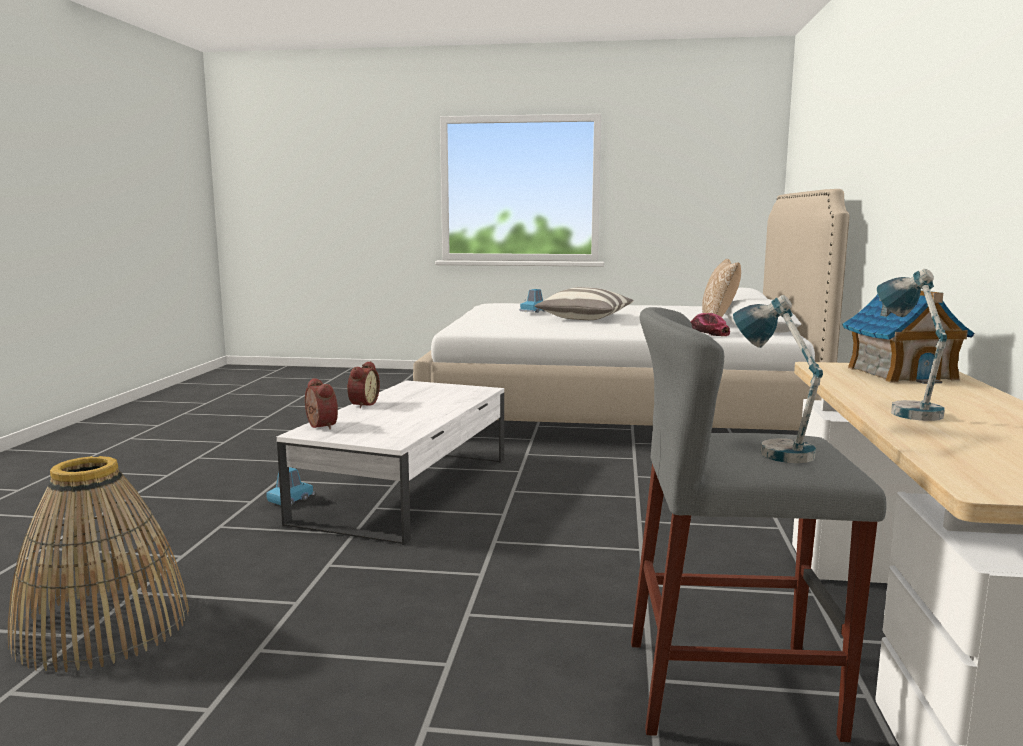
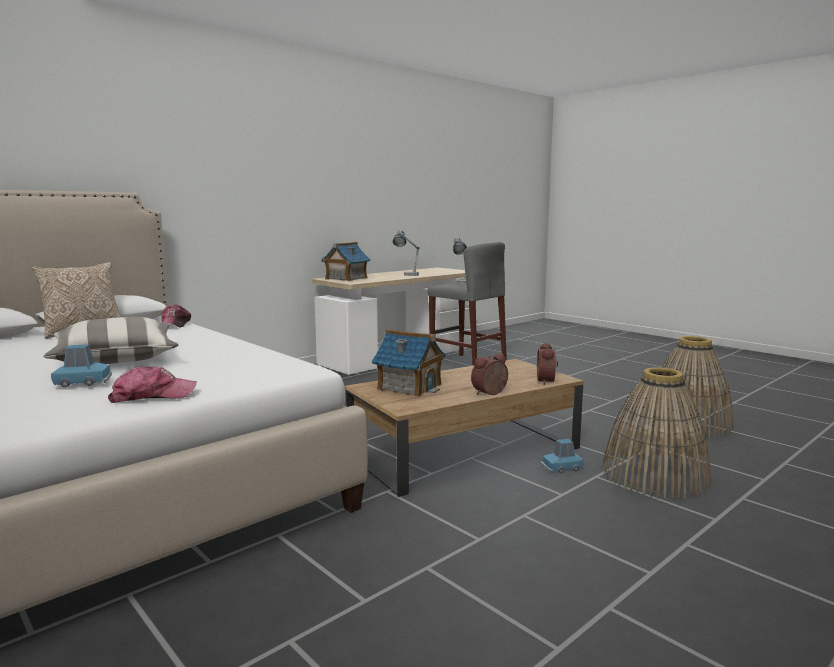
camera: 140 degrees left, 0 degrees up
(184, 517) = (654, 475): none -> basket
(407, 488) = (464, 451): white coffee table -> brown coffee table
(447, 395) = (409, 387): none -> toy house
(481, 314) = (152, 396): none -> cap

